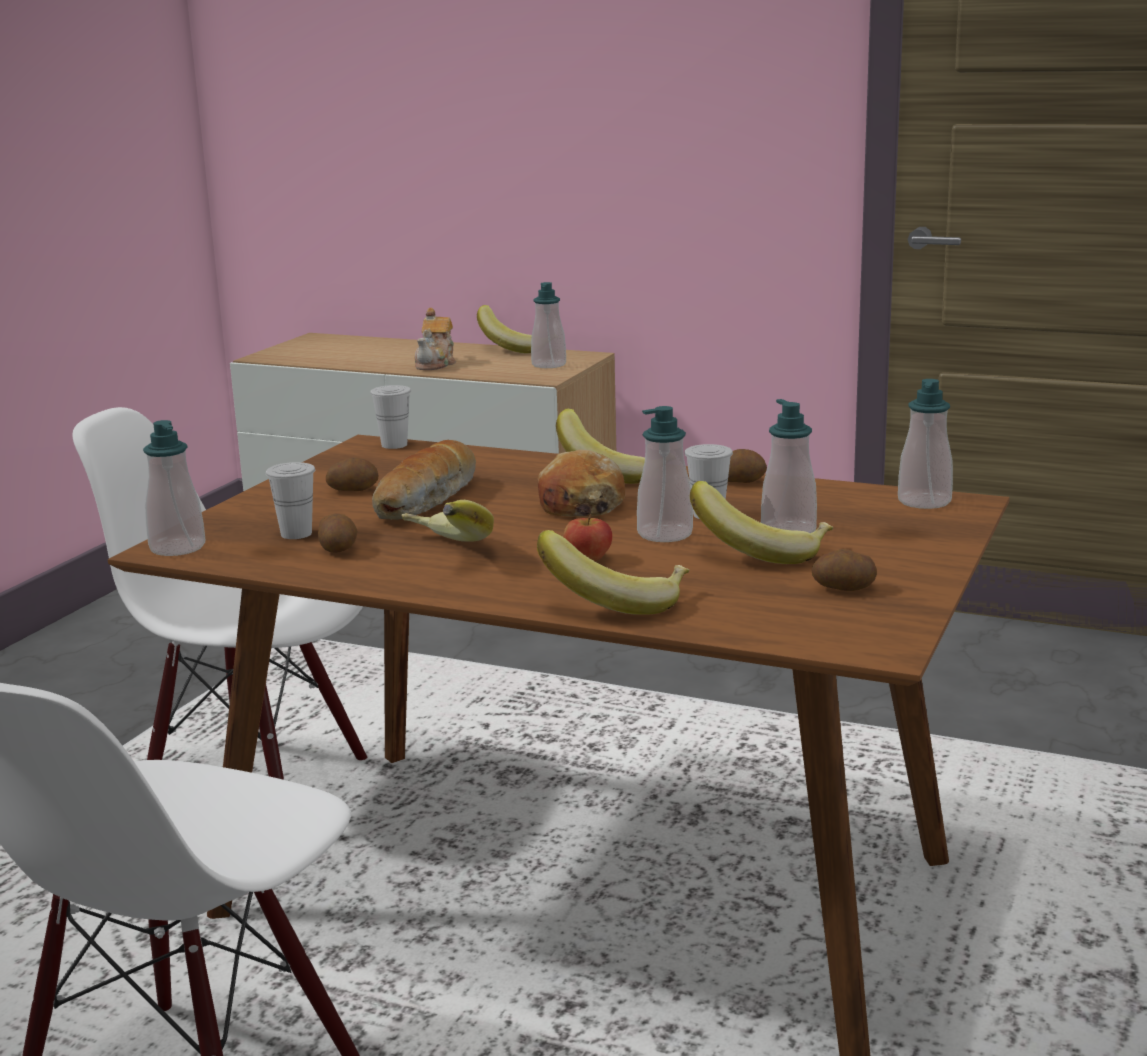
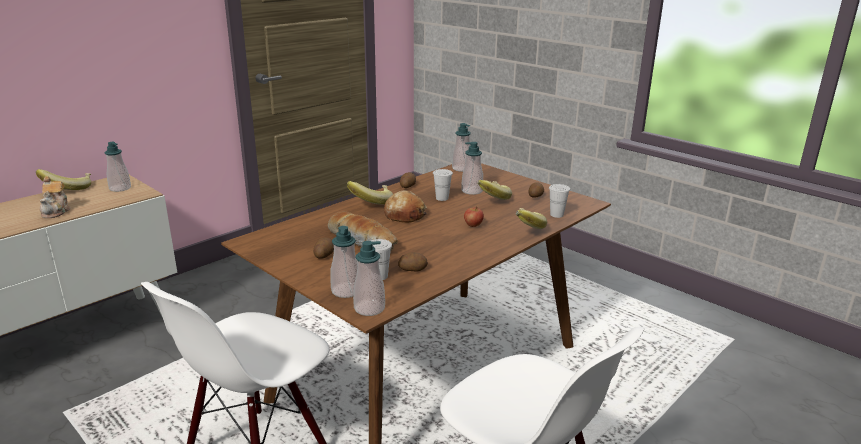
camera: 70 degrees left, 5 degrees up
(394, 445) = (258, 236): white cup -> white cup (556, 215)
(436, 364) = (56, 211): teapot -> teapot turned 45 degrees clockwise
(441, 552) = (438, 249): banana -> none
(665, 534) = (457, 208): soap dispenser -> soap dispenser (346, 291)

